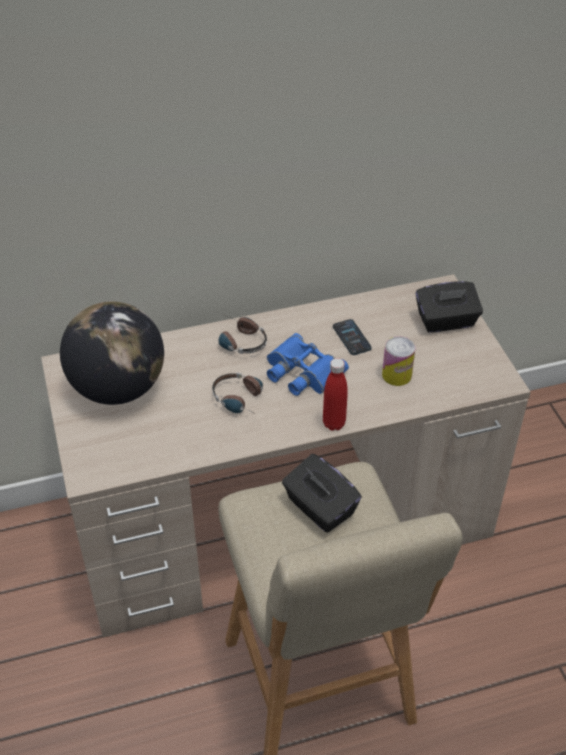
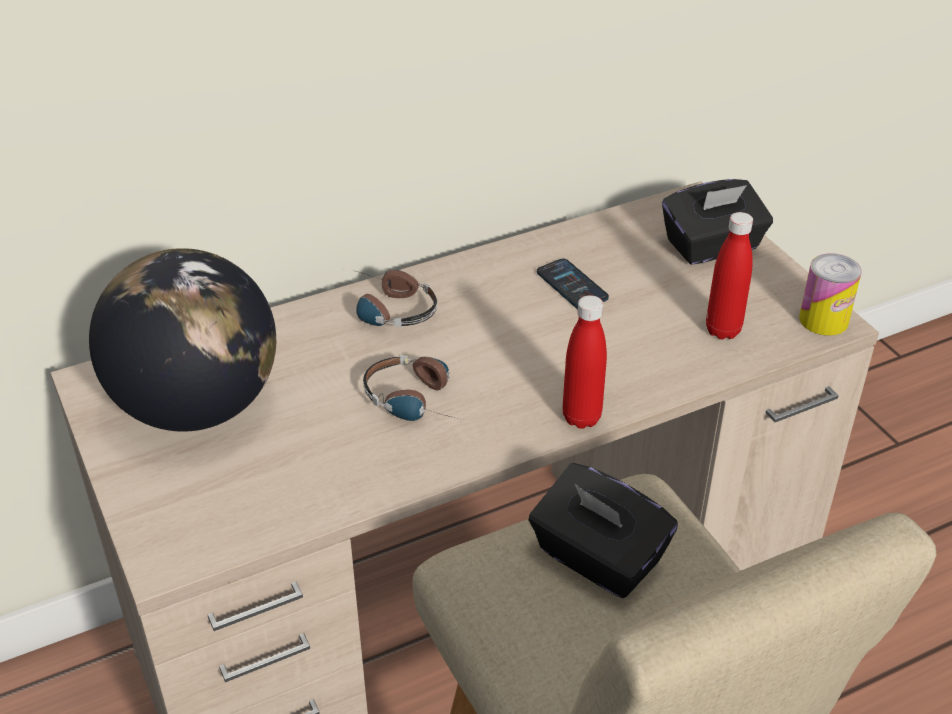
camera: 10 degrees left, 5 degrees down
(301, 372) = (504, 345): blue binoculars -> none
(396, 375) = (661, 332): can -> can (823, 320)
(434, 378) = (723, 330): none -> red bottle

